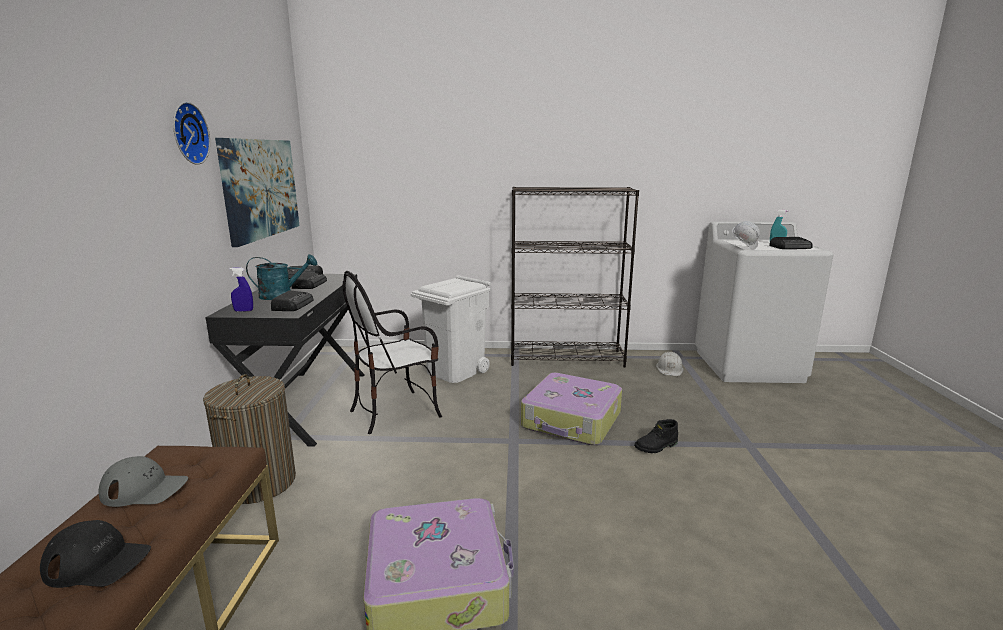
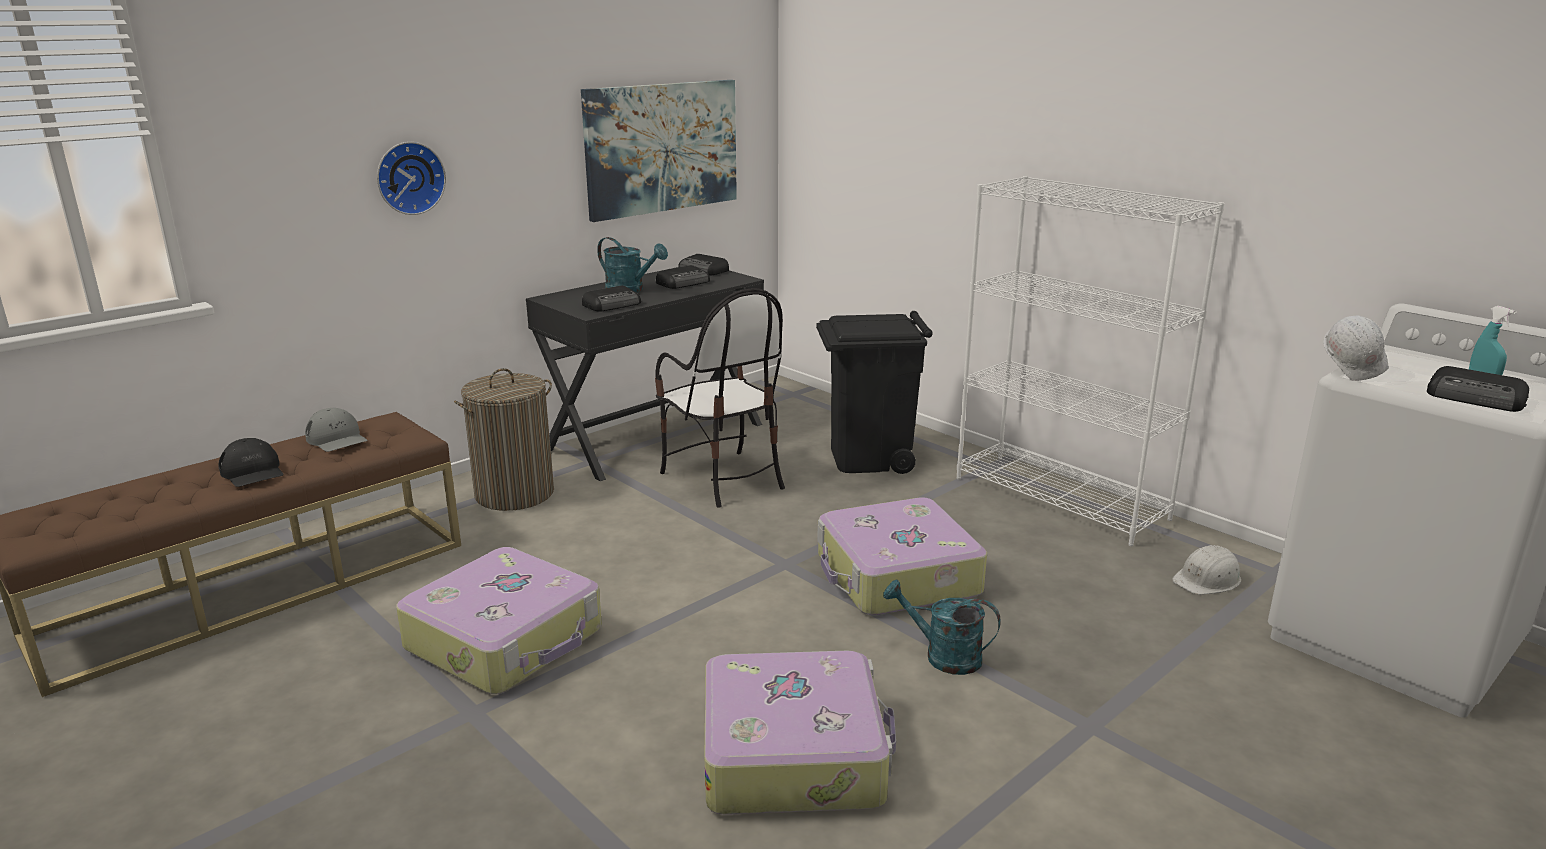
camera: 45 degrees right, 5 degrees up
(187, 133) = (532, 89): wall clock -> wall clock (409, 178)
(243, 311) = (564, 299): blue spray bottle -> none
(396, 412) = (723, 479): chair -> chair turned 135 degrees counterclockwise
(455, 371) = (869, 458): white trash can -> black trash can
(567, 358) = (1061, 498): black bookcase -> white bookcase
(656, 447) = (943, 656): black boot -> turquoise watering can
(697, 532) = (794, 753): none -> suitcase

